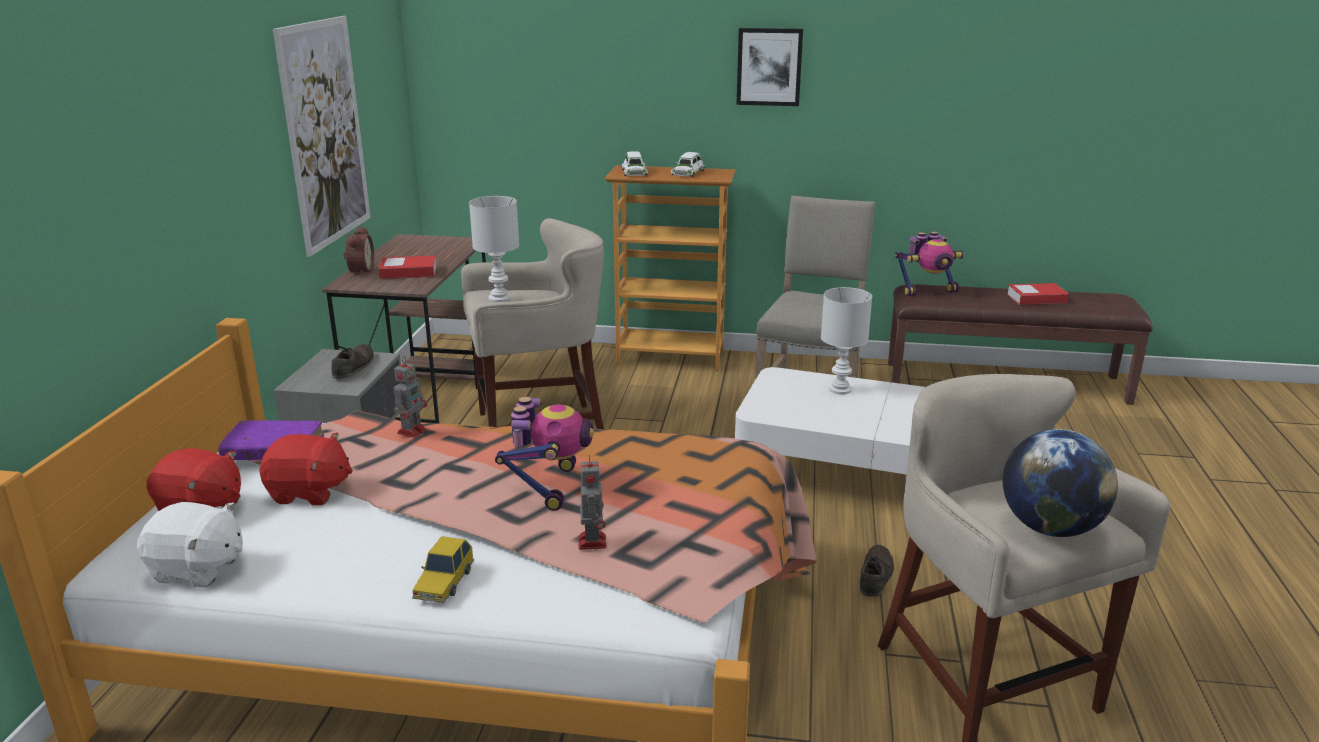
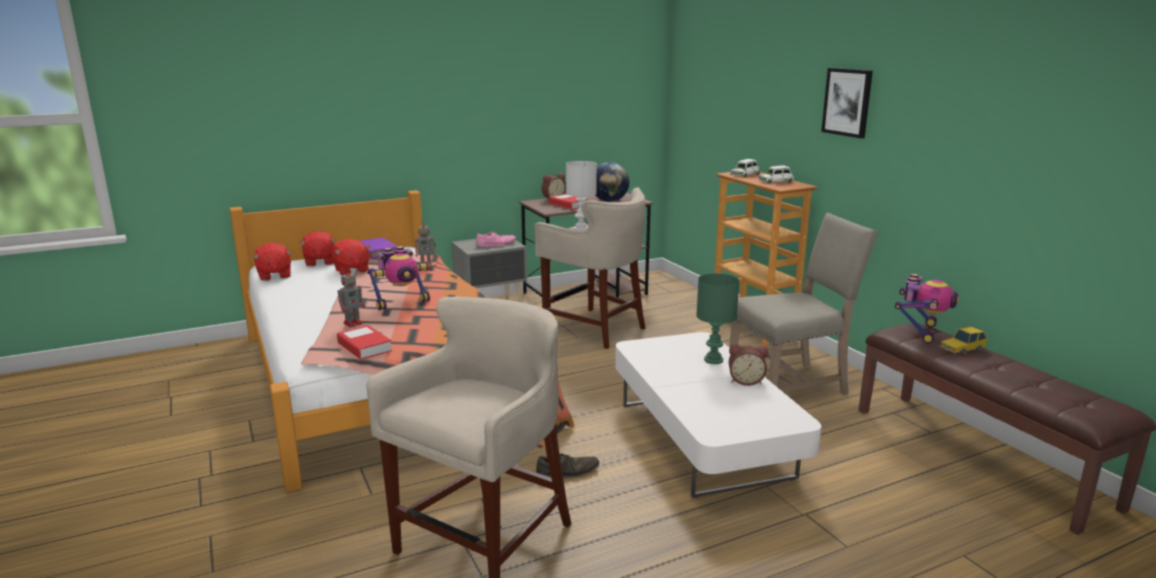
camera: 55 degrees right, 5 degrees down
(197, 569) = (274, 275): white plush toy -> red plush toy
(325, 133) = (550, 112): picture -> none
(354, 367) = (496, 244): brown shoe -> pink shoe
(444, 582) = (297, 311): toy car -> toy car (962, 349)
(840, 389) = (714, 360): white table lamp -> green table lamp
(903, 394) = (745, 381): none -> alarm clock
(927, 291) = (920, 332): toy robot -> toy robot turned 105 degrees counterclockwise
(1036, 299) = (1010, 373): book -> book (364, 347)
(1050, 528) = (446, 407): globe -> globe (609, 201)

